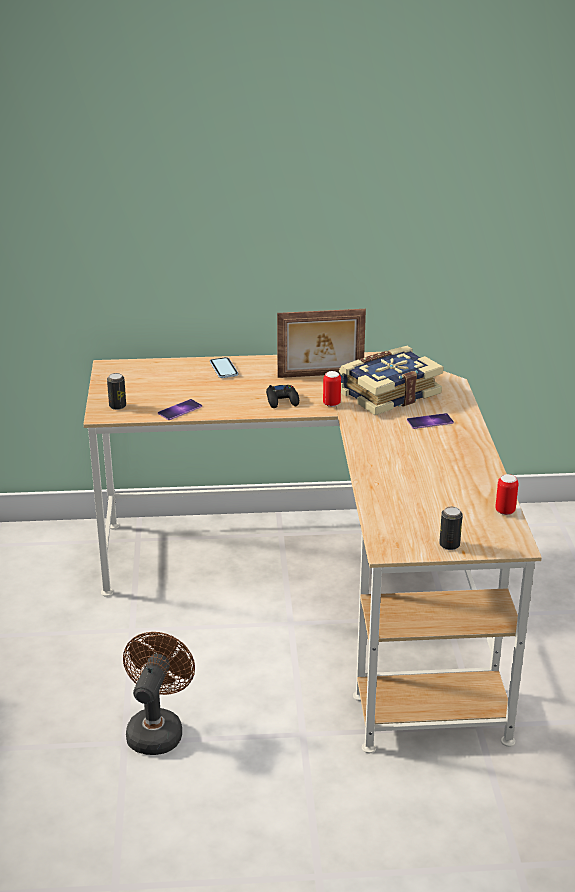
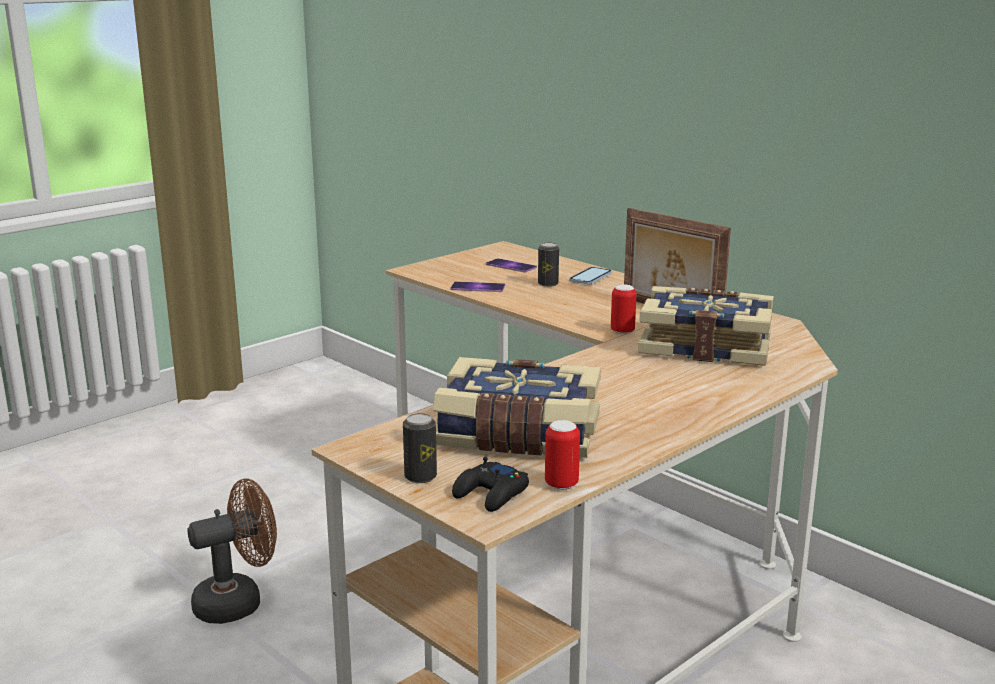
camera: 50 degrees right, 10 degrees down
(117, 406) = (439, 269): can -> can (548, 284)
(282, 400) = (582, 313): black game controller -> black game controller (491, 494)
(430, 421) = (691, 382): phone -> phone (511, 266)
(434, 497) = (518, 435): none -> book

